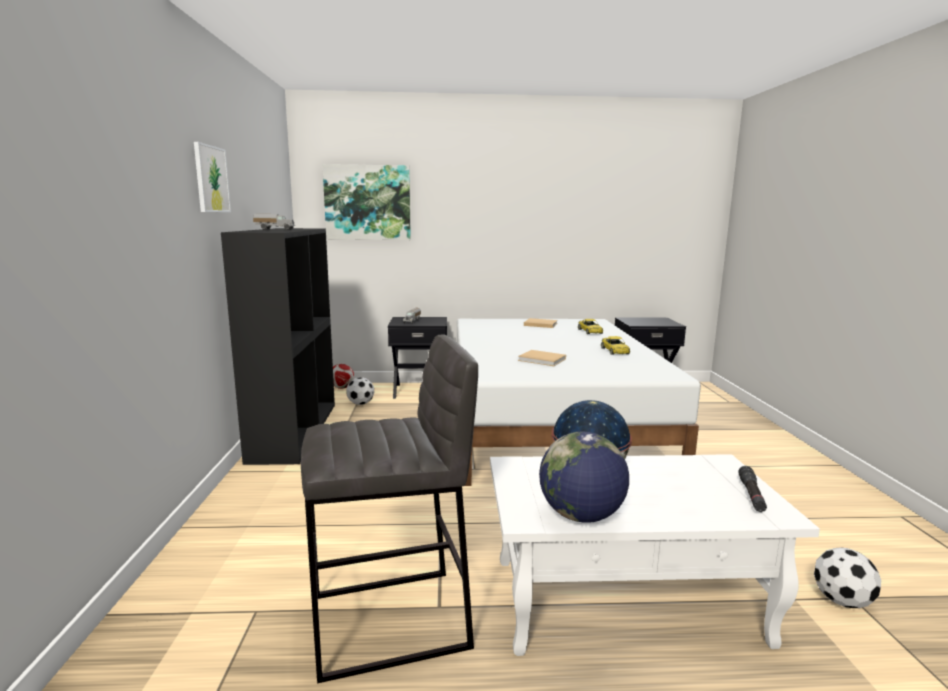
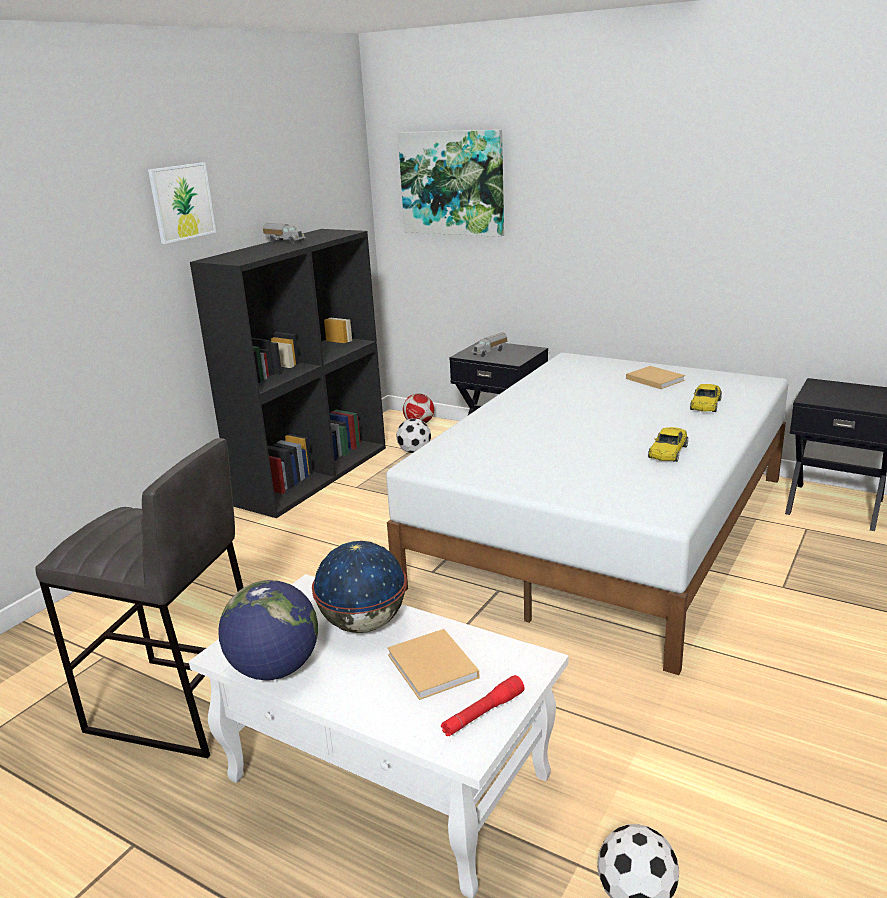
camera: 35 degrees right, 10 degrees up
(543, 360) = (537, 451): beige book -> beige book (433, 668)
(751, 495) = (483, 713): black flashlight -> red flashlight

